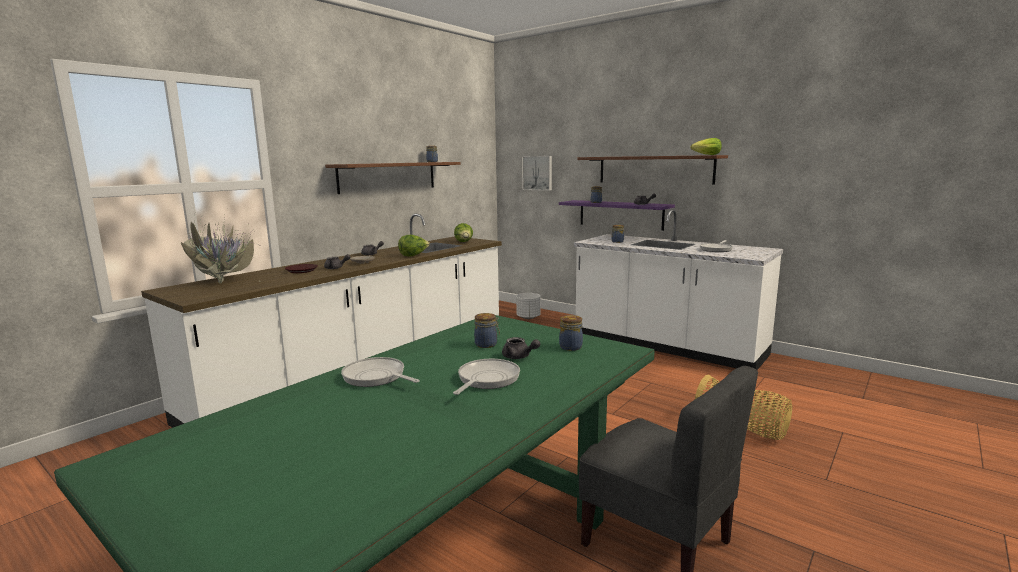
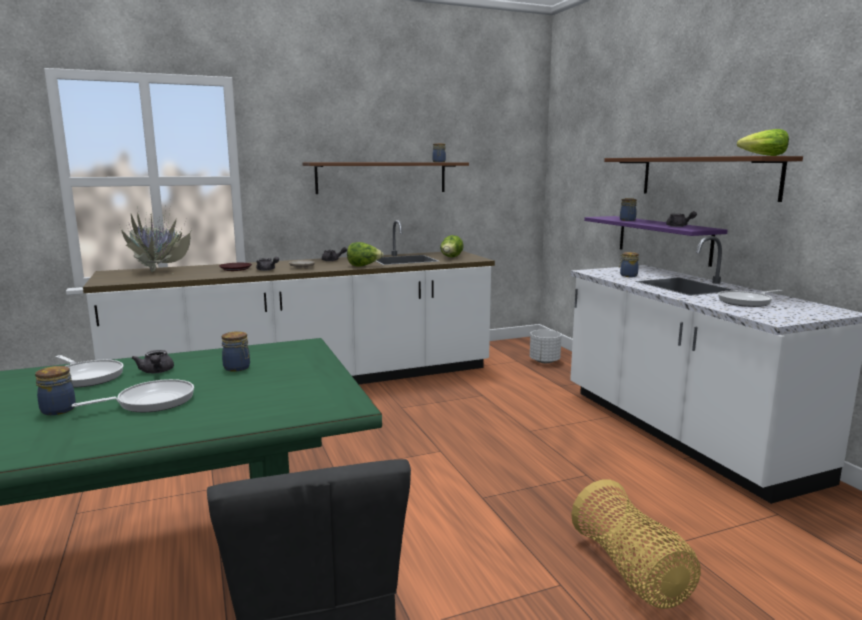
camera: 30 degrees right, 0 degrees up
(376, 377) = (87, 376): frying pan -> frying pan turned 150 degrees clockwise
(519, 357) = (231, 387): grey teapot -> grey teapot (156, 372)
(537, 173) = (582, 178): picture -> none
(570, 347) = (302, 388): jar -> jar (60, 409)

